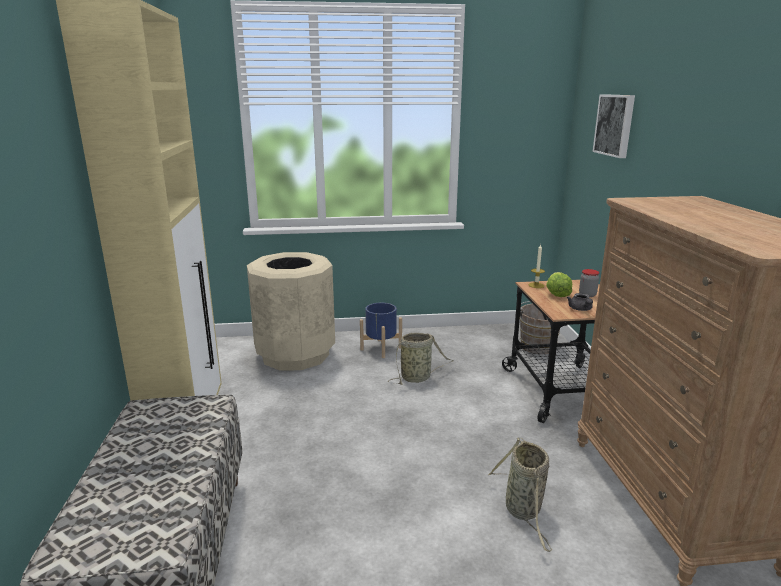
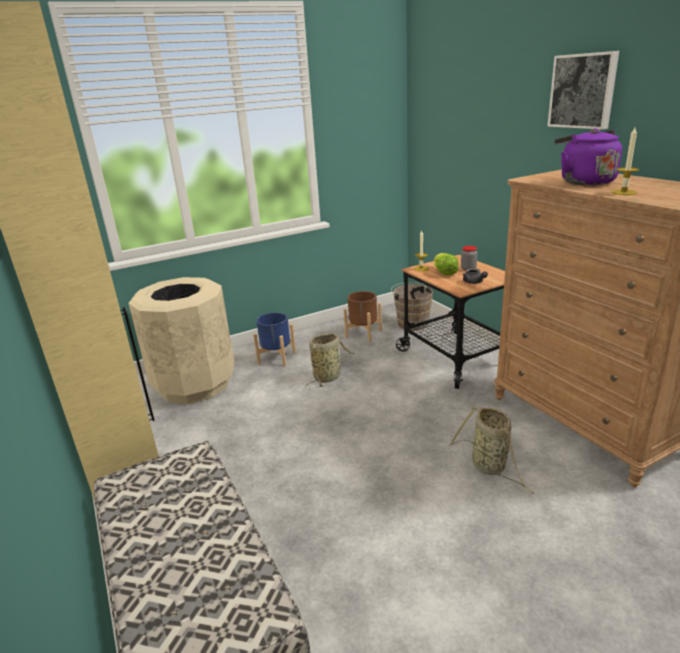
camera: 20 degrees left, 5 degrees up
(479, 345) = (363, 333): none -> brown planter
(615, 125) = (462, 112): picture -> picture (583, 91)
(686, 211) = (584, 182): none -> purple kettle
(710, 226) = (624, 192): none -> candle

